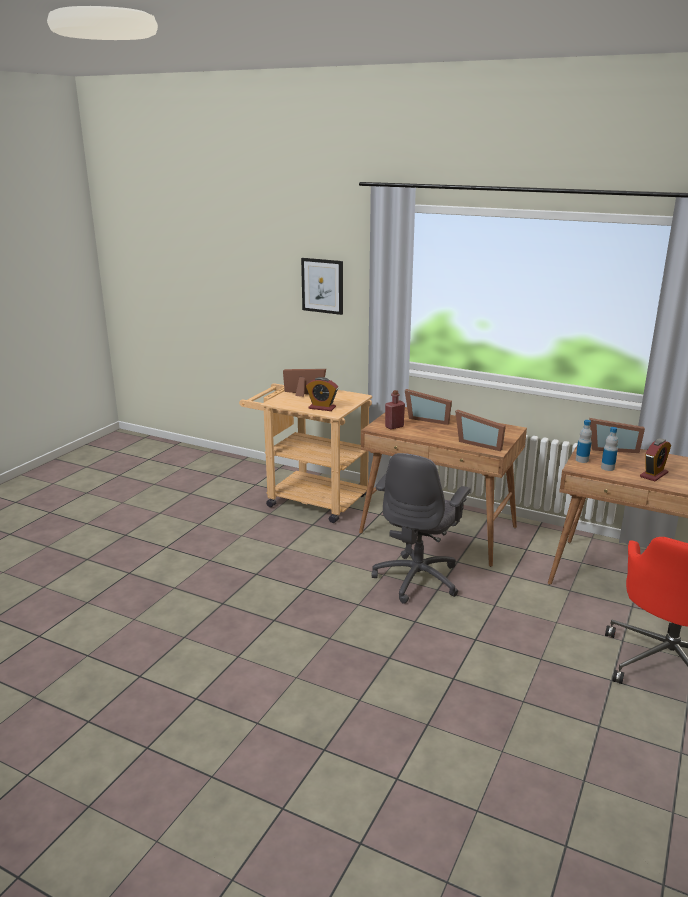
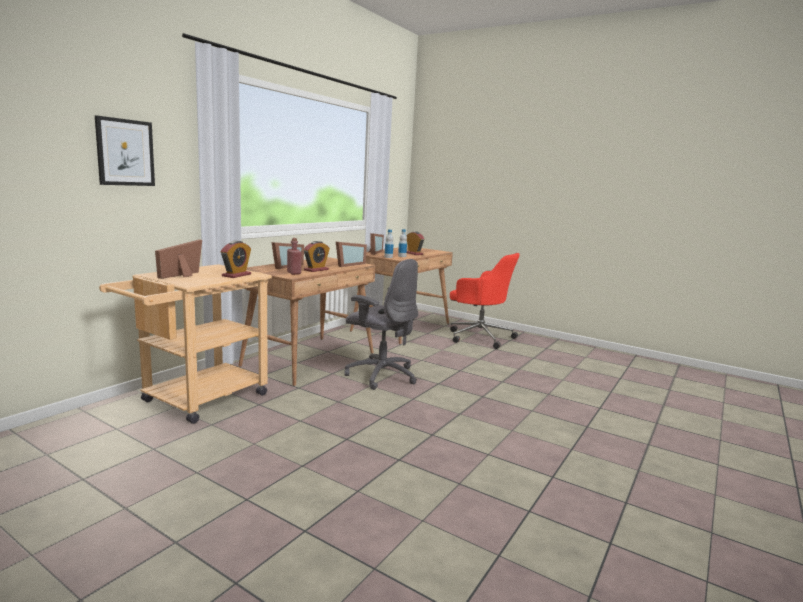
camera: 85 degrees left, 10 degrees down
(424, 433) = (316, 270): none -> alarm clock

